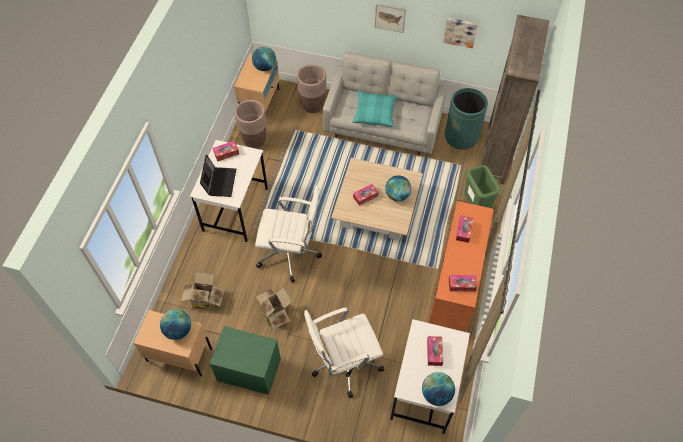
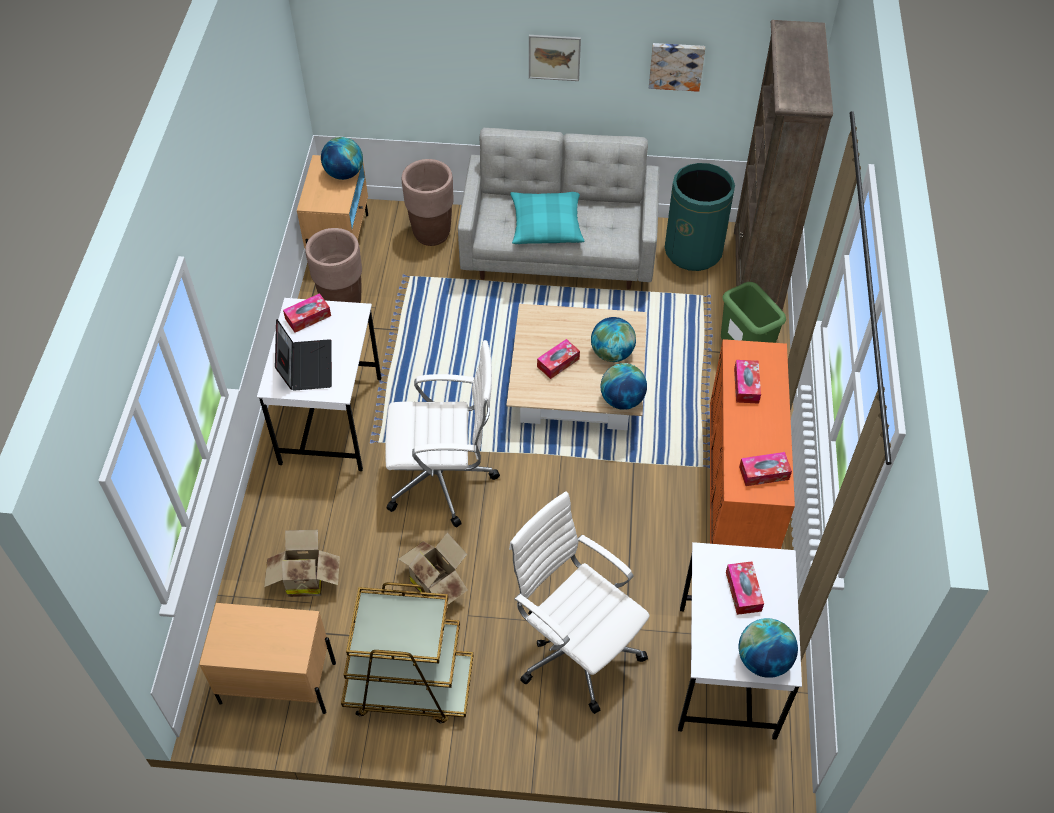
camera: 10 degrees left, 5 degrees down
(178, 330) = (278, 629): globe -> globe (622, 400)
(248, 369) = (409, 686): green nightstand -> brown cart
(344, 362) = (576, 648): white office chair -> white office chair turned 75 degrees clockwise

